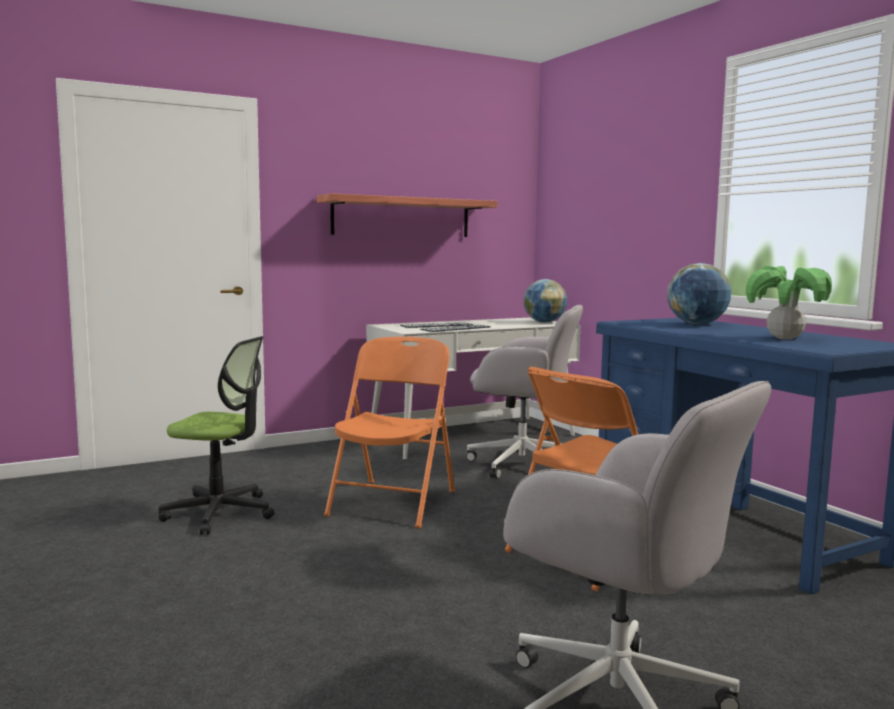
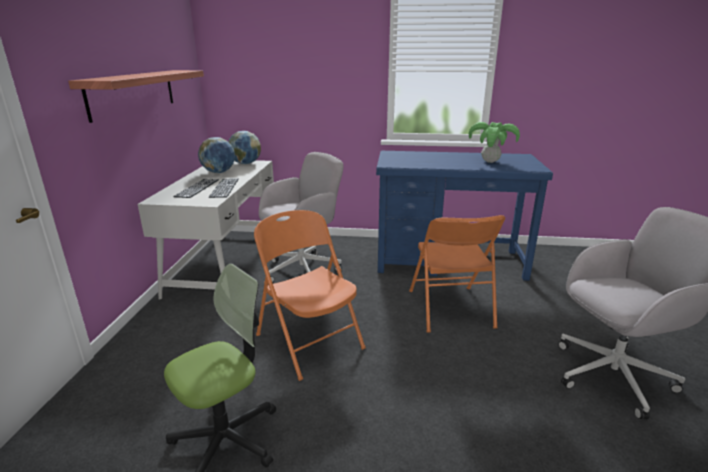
camera: 55 degrees left, 15 degrees up
(697, 324) = (417, 157): globe -> globe (219, 172)

